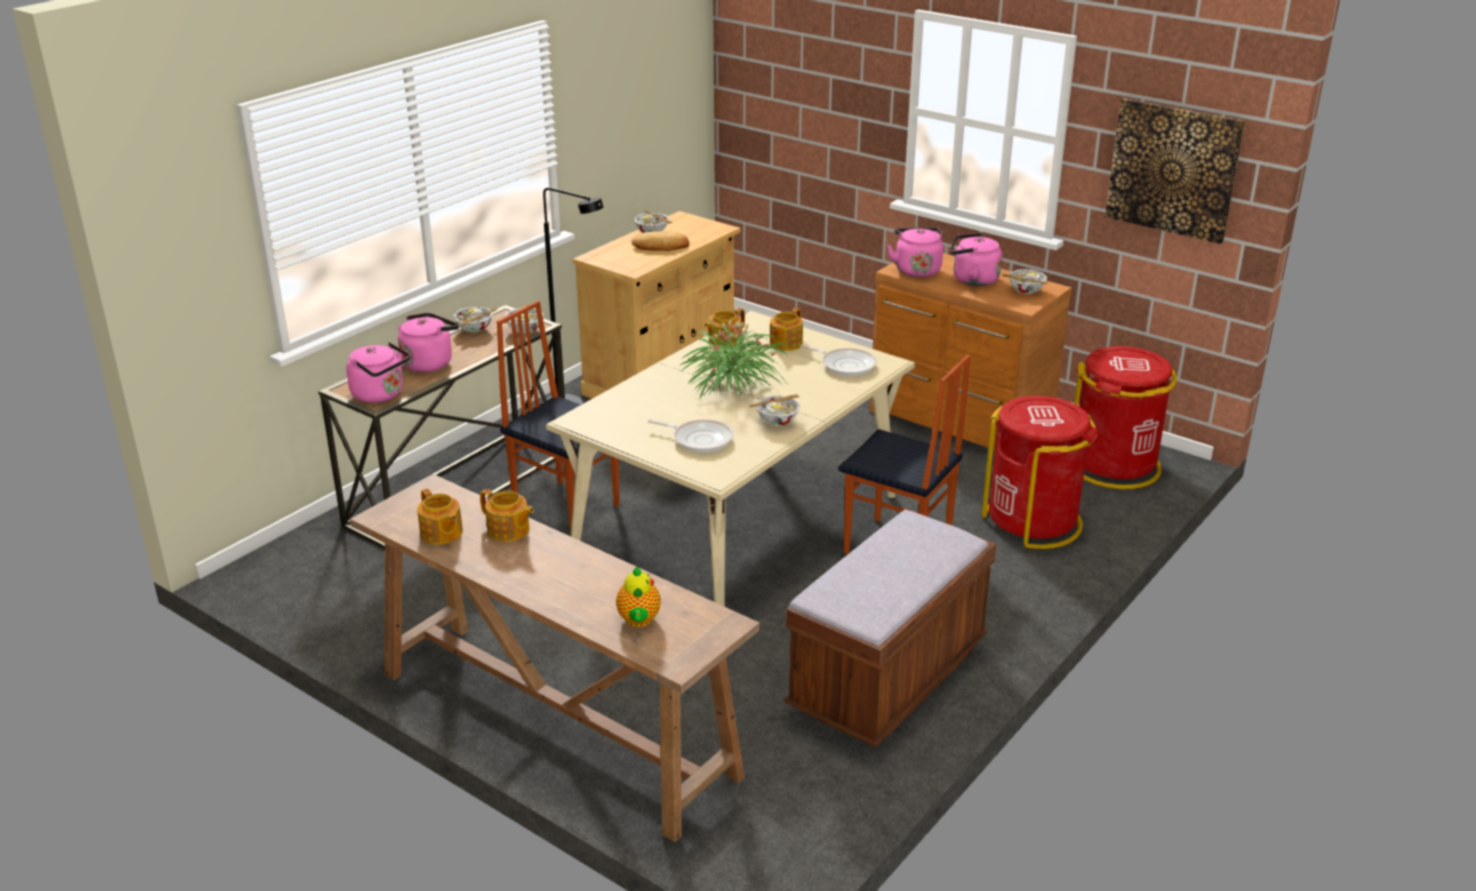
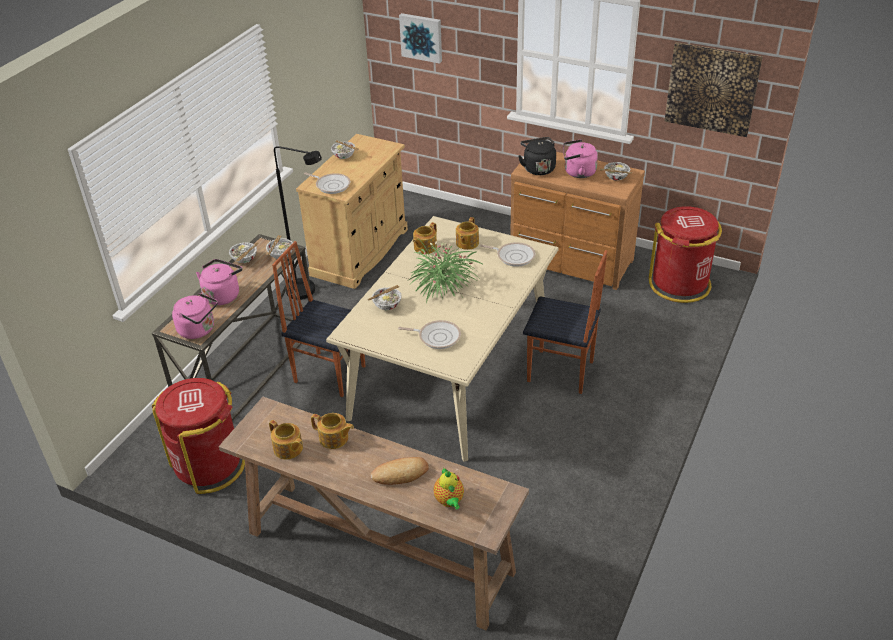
camera: 10 degrees left, 10 degrees up
(621, 260) = (331, 185): none -> frying pan
(661, 246) = (355, 168): bread -> bread (400, 474)
(777, 421) = (484, 313): bowl -> bowl (387, 305)
(785, 87) = (421, 37): none -> picture
(888, 679) = (584, 478): brown bench -> none
(916, 270) = (538, 168): pink kettle -> black kettle
(1033, 522) = (641, 337): red trash can -> red trash can (209, 465)

